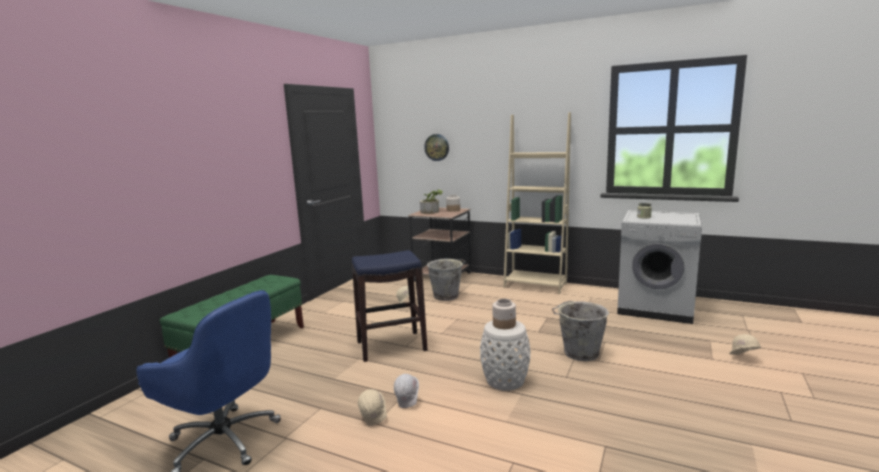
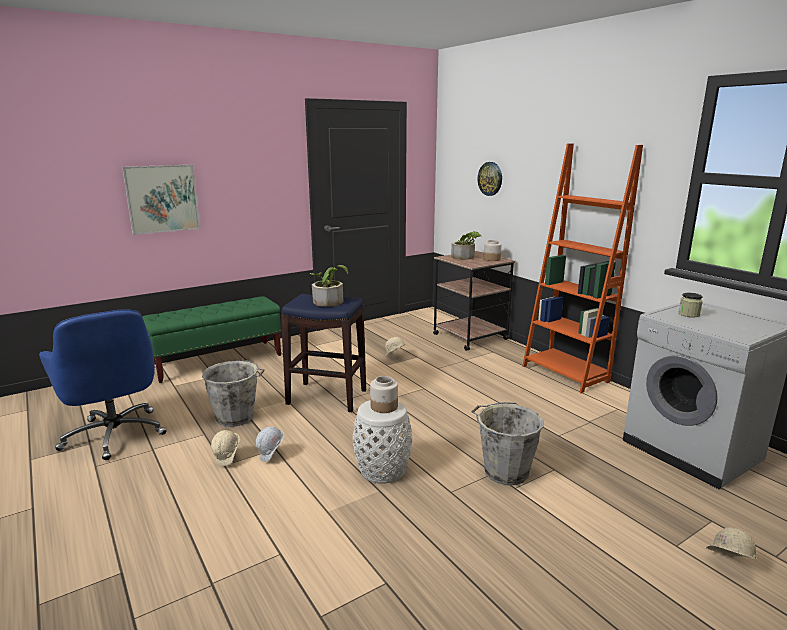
camera: 30 degrees right, 5 degrees up
(172, 186) = (162, 199): none -> picture
(390, 256) = (329, 300): none -> potted plant
(447, 296) = (447, 360): grey bucket -> grey bucket (236, 417)
(535, 285) = (565, 374): beige bookcase -> orange bookcase

